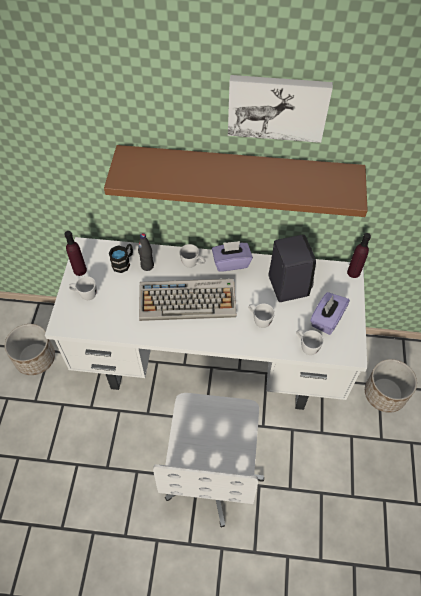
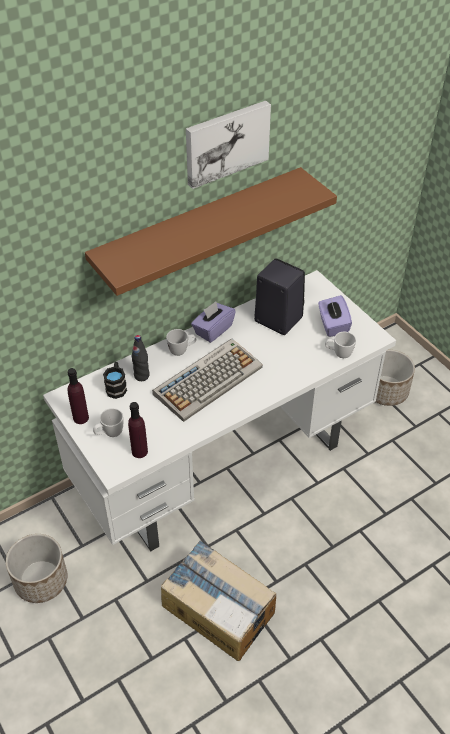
camera: 40 degrees left, 10 degrees down
(114, 461) = (218, 608): none -> cardboard box
(212, 473) = (313, 550): white office chair -> none
(259, 320) = (283, 358): white mug -> none
(353, 272) = (317, 280): purple bottle -> purple bottle (139, 451)

